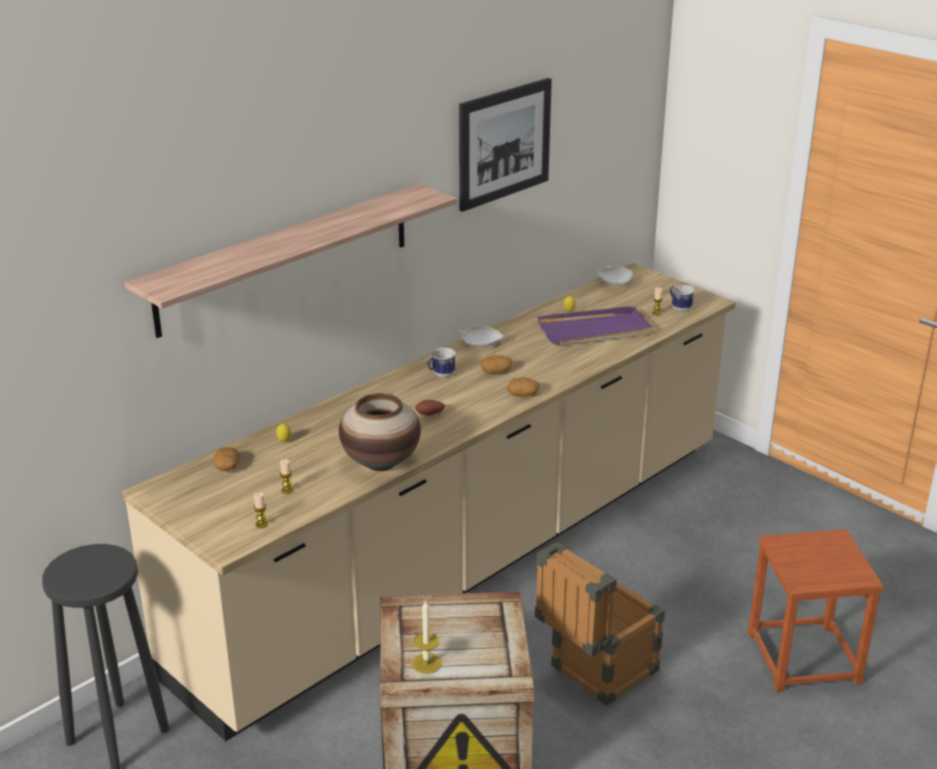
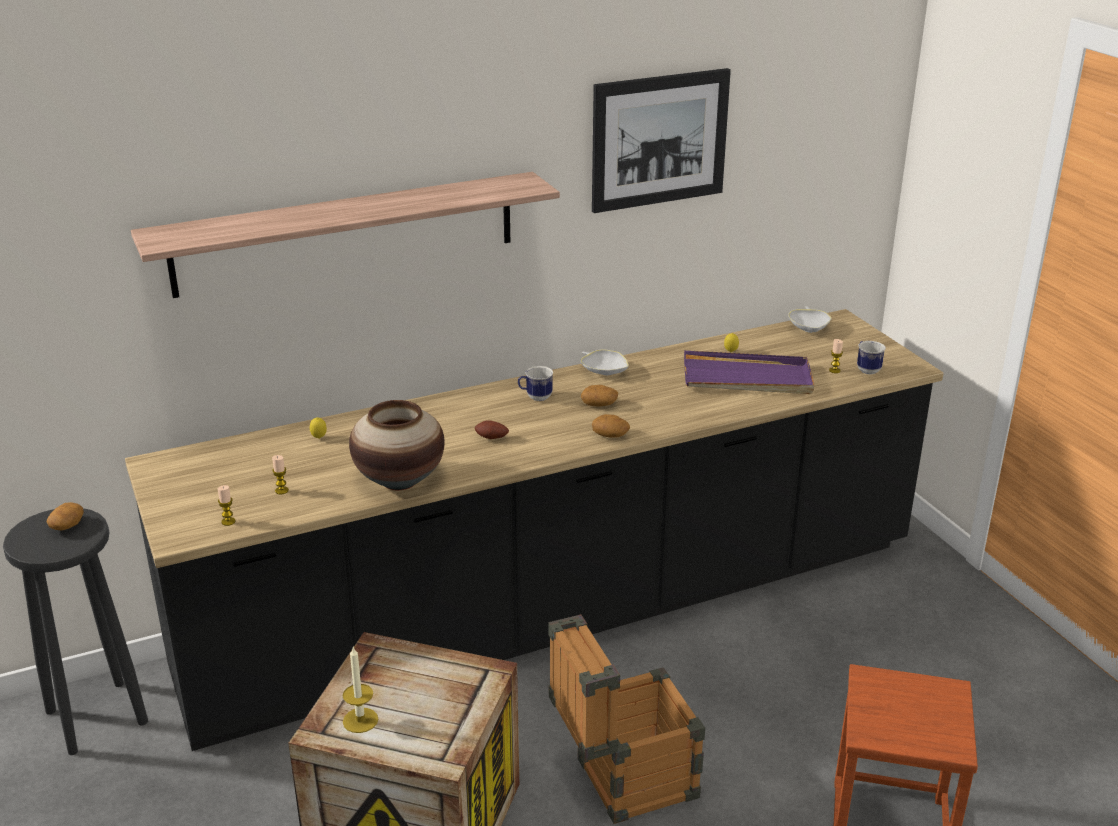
camera: 20 degrees right, 0 degrees up
(227, 467) = (242, 454): potato -> potato (67, 526)
(468, 556) = (558, 611): beige counter -> black counter

